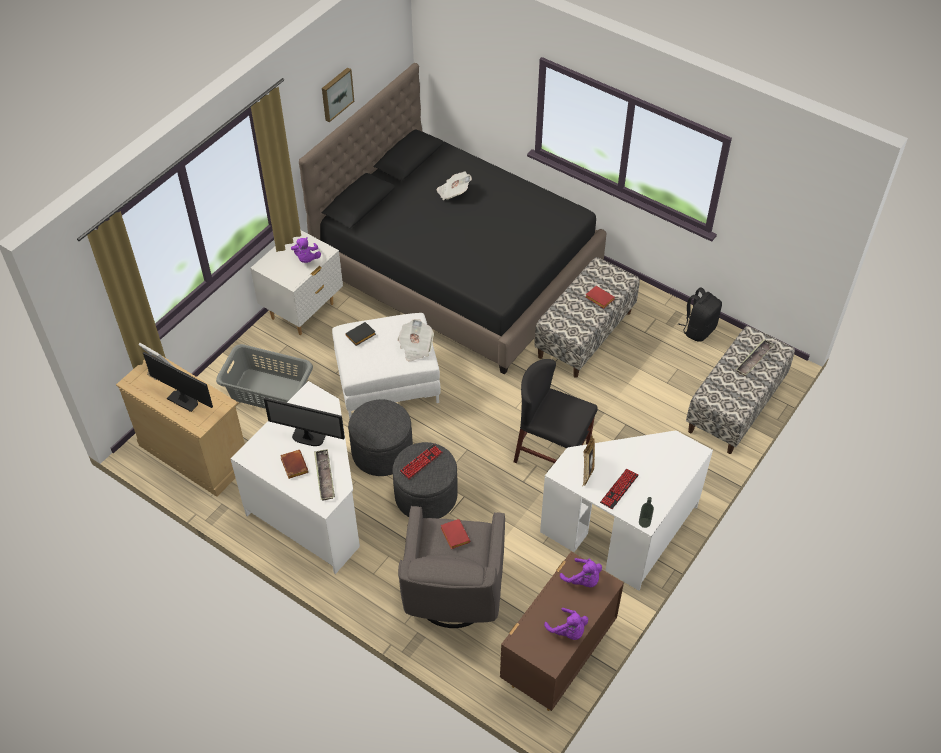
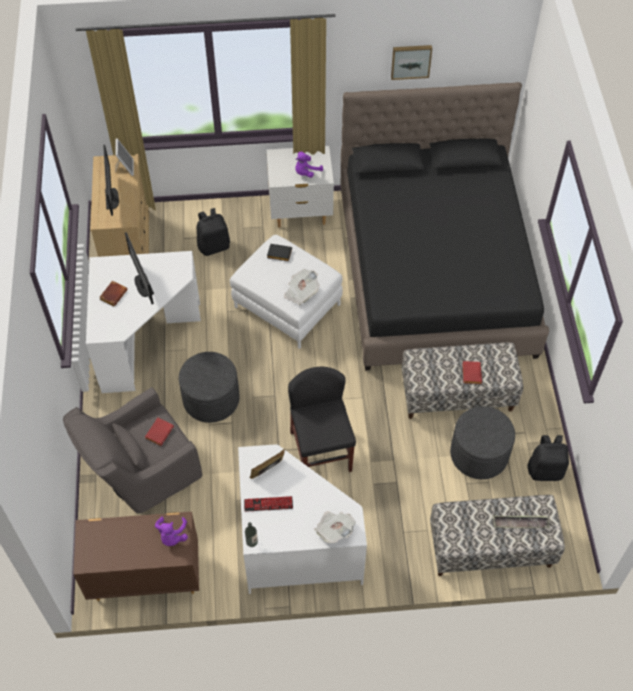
camera: 50 degrees right, 5 degrees up
(268, 391) = (214, 246): grey laundry basket -> black backpack
(324, 477) = (119, 318): tray -> none
(382, 452) = (224, 347): grey ottoman -> grey ottoman (479, 454)
(421, 462) = (209, 369): keyboard -> none
(453, 192) = (461, 207): newspaper -> newspaper (334, 530)
(568, 631) = (119, 555): purple plush toy -> none

